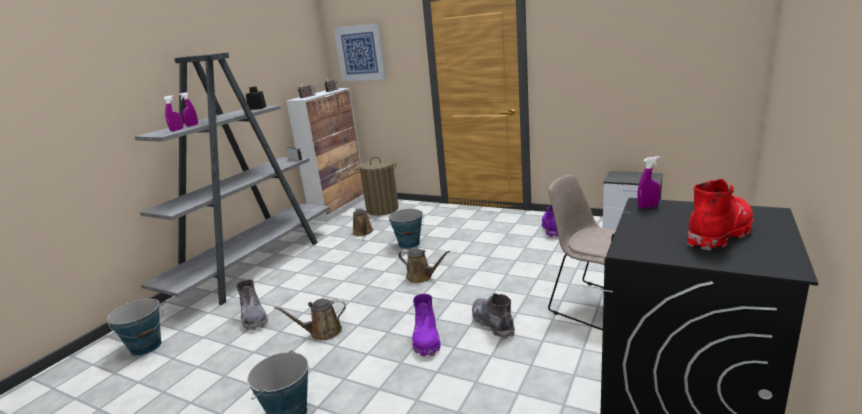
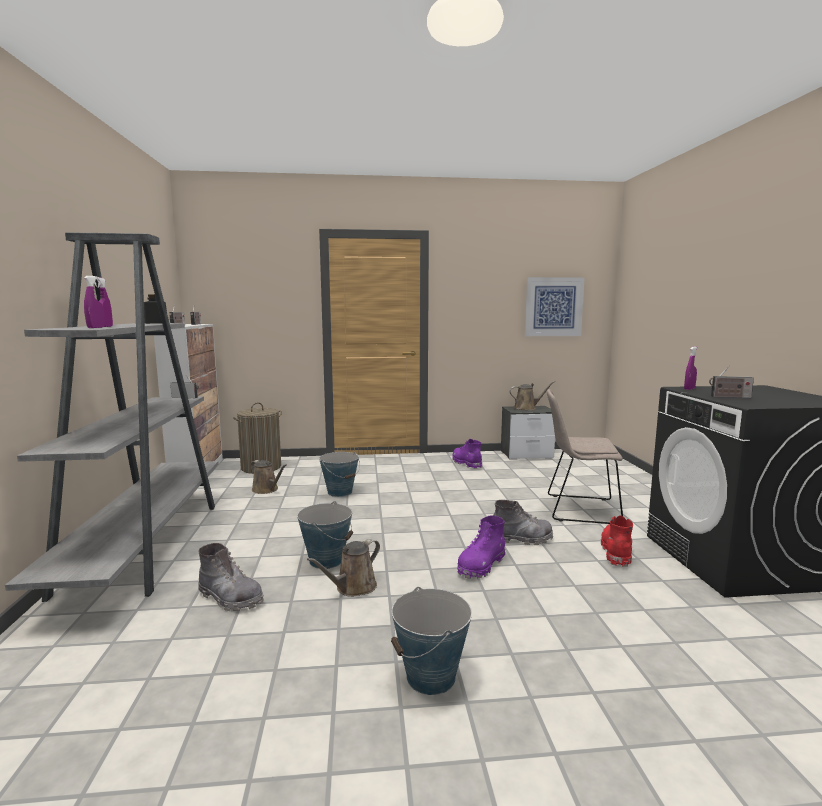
camera: 35 degrees left, 10 degrees down
(146, 346) = (68, 680): bucket -> bucket (326, 560)
(360, 53) = (231, 284): picture -> picture (553, 307)
(421, 277) = (396, 516): brown watering can -> brown watering can (527, 408)
(426, 340) = (481, 565): purple boot -> purple boot turned 75 degrees clockwise
(492, 324) = (521, 539): grey boot -> grey boot turned 150 degrees clockwise
(650, 230) = (729, 397): none -> radio
(719, 234) = (770, 395): red boot -> red boot (616, 552)

